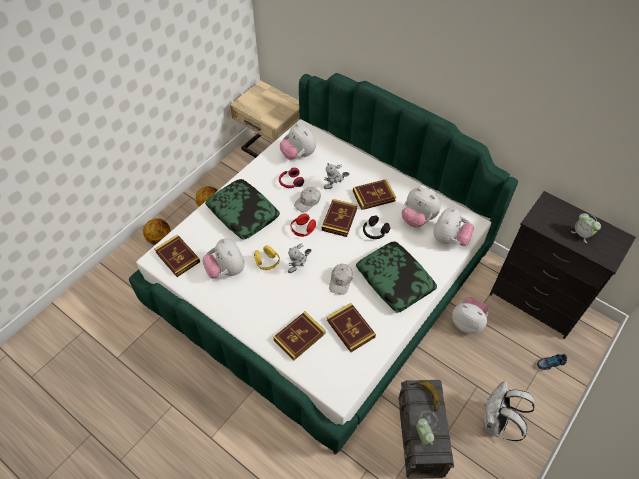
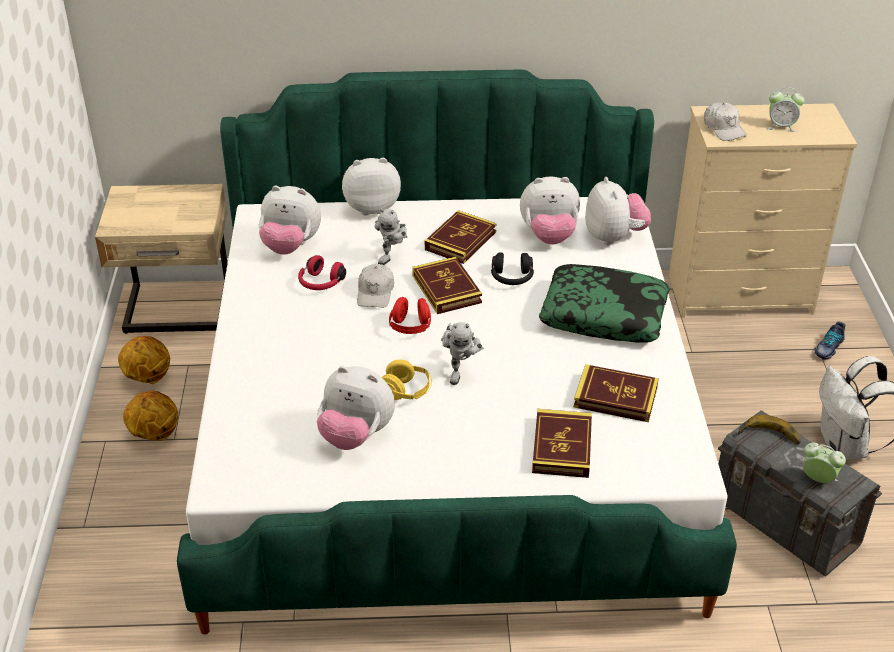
camera: 40 degrees left, 15 degrees down
(159, 238) = (111, 528): basketball -> basketball (147, 378)
(177, 257) = (254, 464): book -> none
(243, 213) = (293, 355): pillow -> none
(341, 281) = (536, 354): white cap -> white cap (724, 128)
(467, 322) = (692, 362): plush toy -> plush toy (371, 207)
(536, 302) = (741, 295): black dresser -> beige dresser

